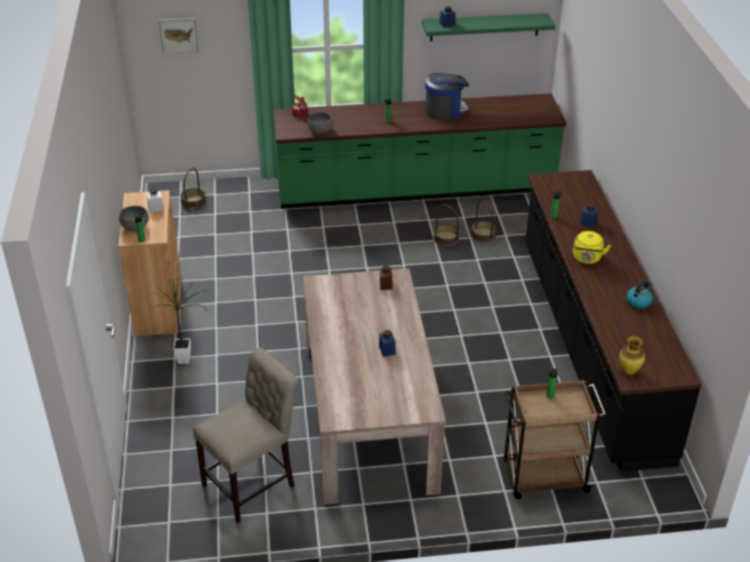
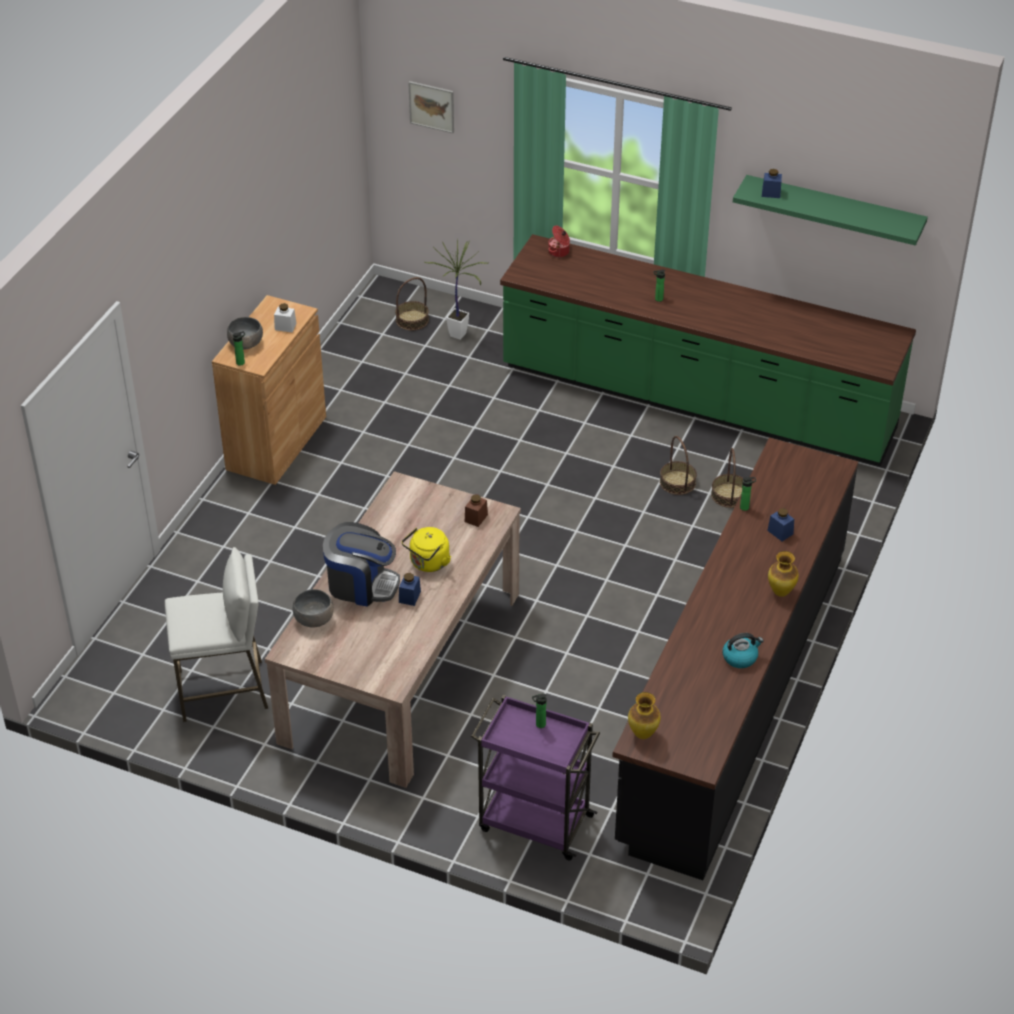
camera: 30 degrees right, 5 degrees up
(187, 361) = (258, 522): potted plant -> potted plant (460, 337)
(253, 484) = (223, 690): beige chair -> white stool
(320, 131) = (563, 285): grey bowl -> grey bowl (314, 619)
(445, 111) = (745, 309): coffee machine -> coffee machine (361, 585)
(543, 478) = (533, 822): brown cart -> purple cart
(587, 259) = (731, 579): yellow kettle -> yellow kettle (428, 563)
(623, 256) = (780, 592): none -> vase

